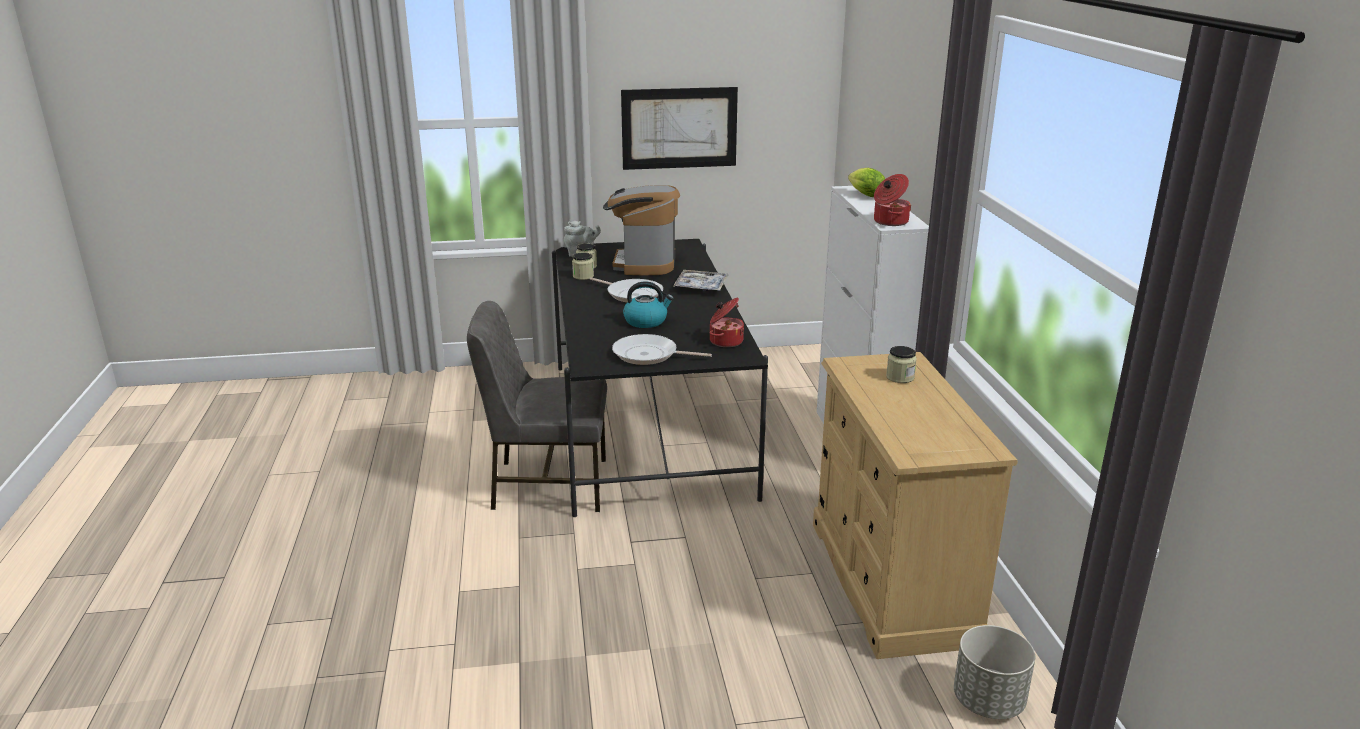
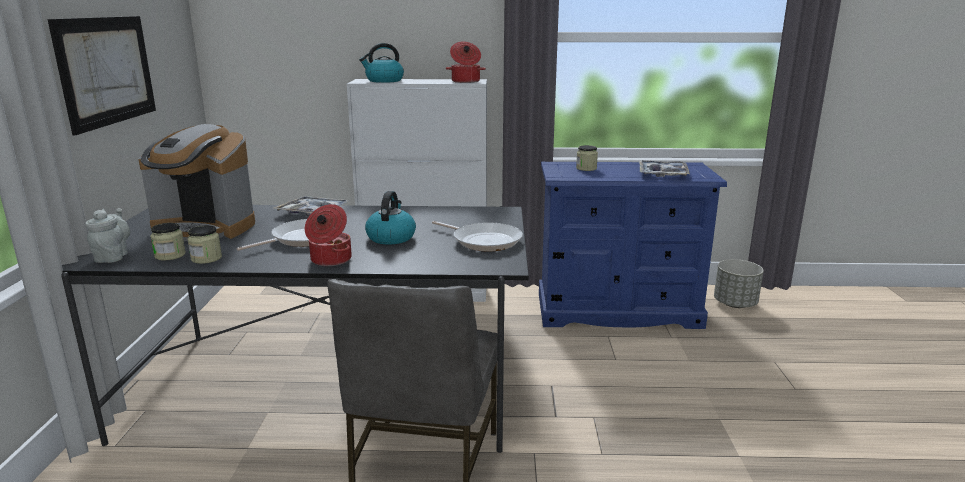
camera: 80 degrees left, 5 degrees down
(649, 355) = (484, 241): frying pan -> frying pan turned 75 degrees counterclockwise
(725, 341) = (463, 214): cooking pot -> cooking pot (330, 260)
(864, 194) = (384, 81): lettuce -> kettle
(890, 581) = (617, 311): beige dresser -> blue dresser
(906, 425) = (662, 174): none -> tray

